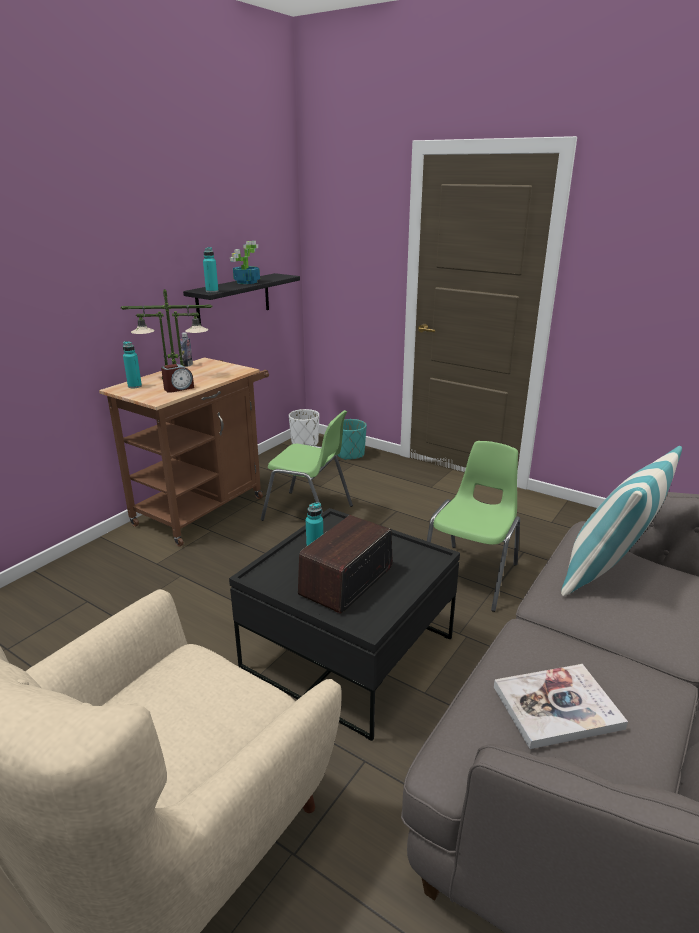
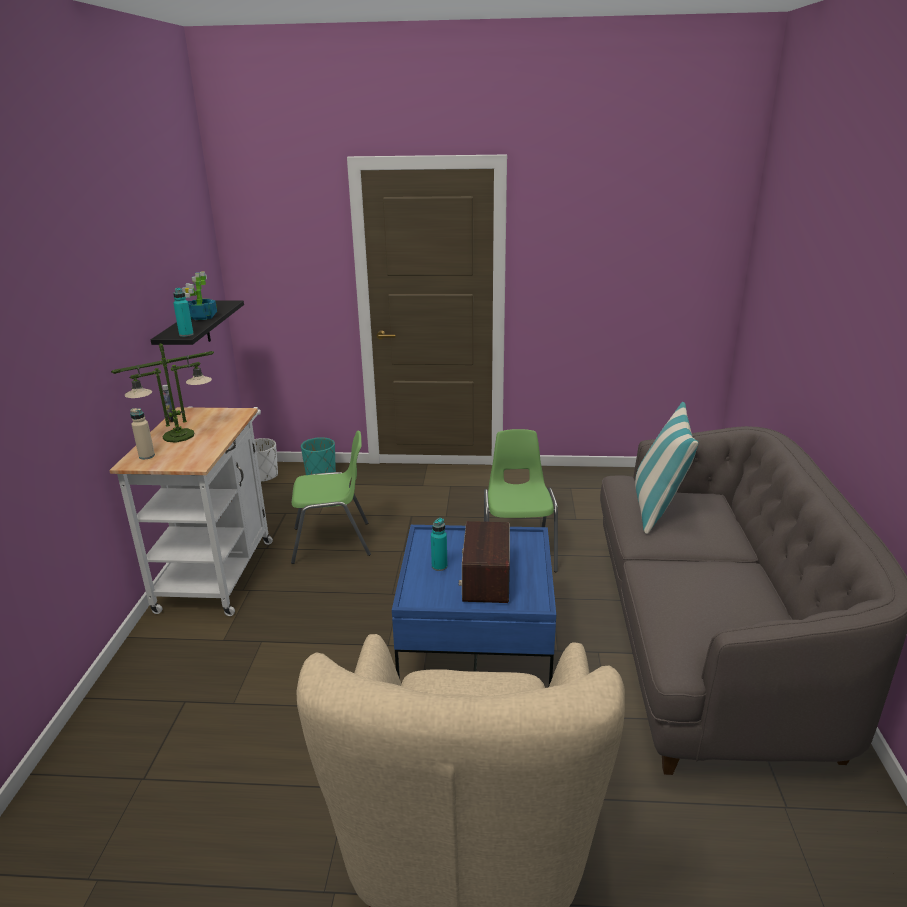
camera: 30 degrees left, 0 degrees up
(134, 386) = (147, 456): turquoise bottle -> beige bottle
(178, 388) = (201, 447): alarm clock -> none
(205, 507) = (219, 570): brown cart -> white cart
(348, 653) = (476, 645): black coffee table -> blue coffee table
(557, 707) = (707, 604): book -> none

